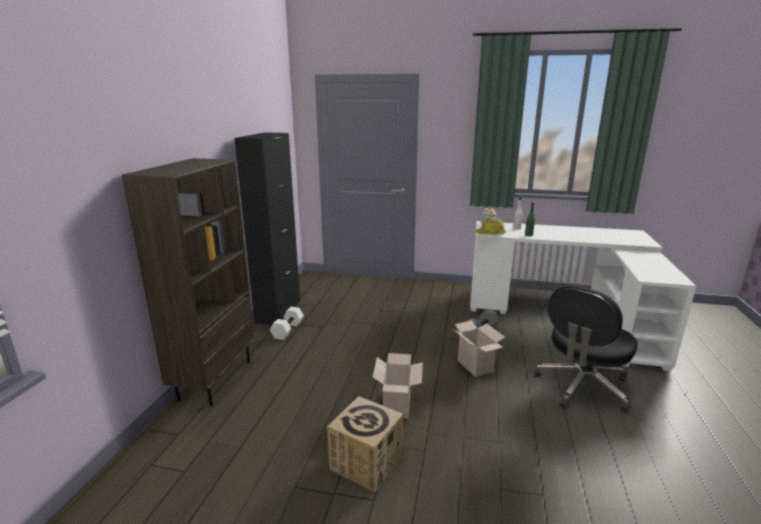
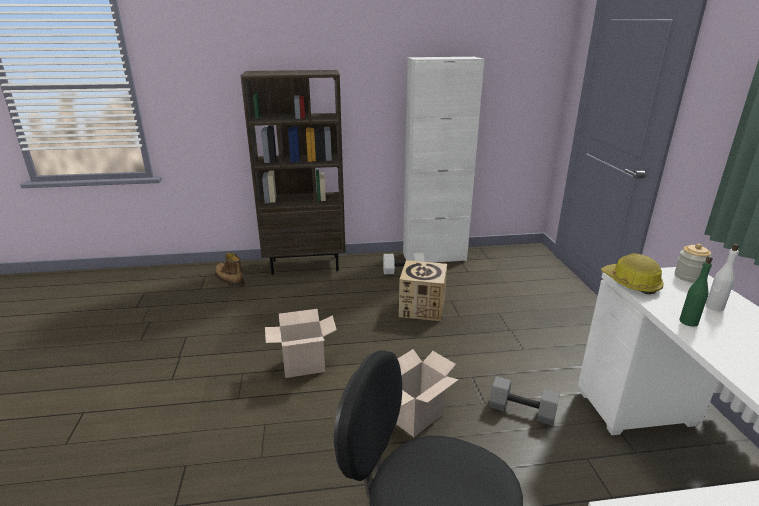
camera: 70 degrees right, 5 degrees up
(187, 442) = (229, 279): none -> boot
(278, 311) = (434, 257): black cabinet -> white cabinet
(366, 462) = (216, 365): cardboard box -> cardboard box (422, 308)

